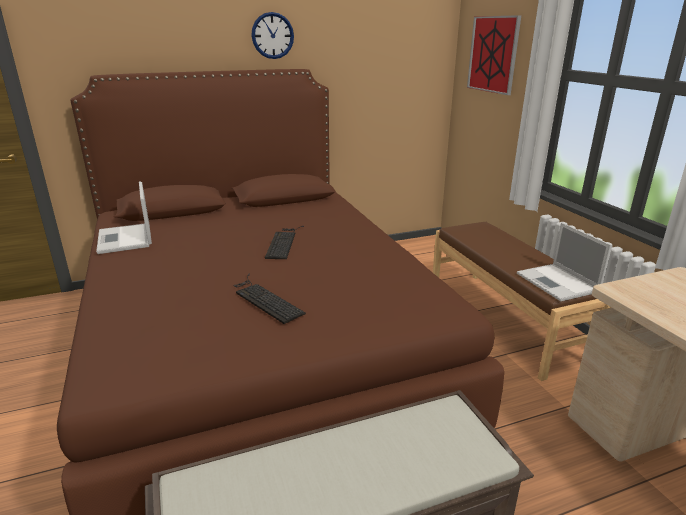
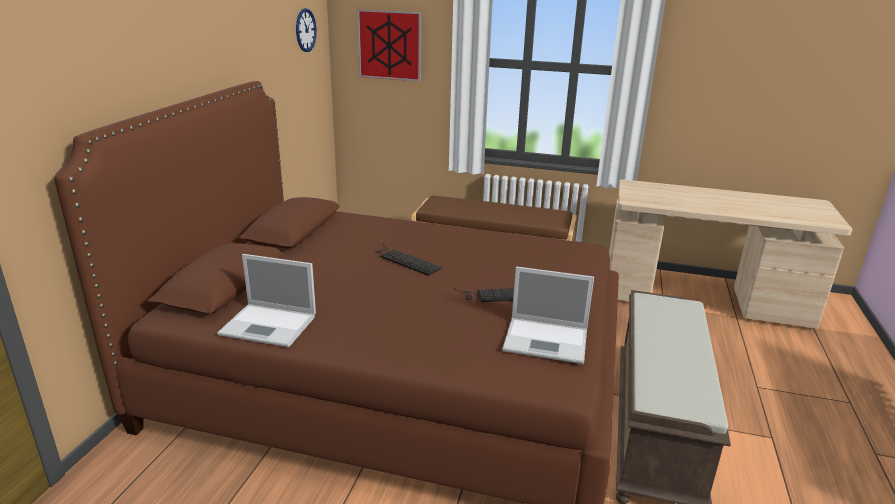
camera: 55 degrees left, 0 degrees up
(272, 35) = (218, 47): wall clock -> wall clock (305, 30)
(558, 283) = (549, 218): laptop -> laptop (547, 340)

